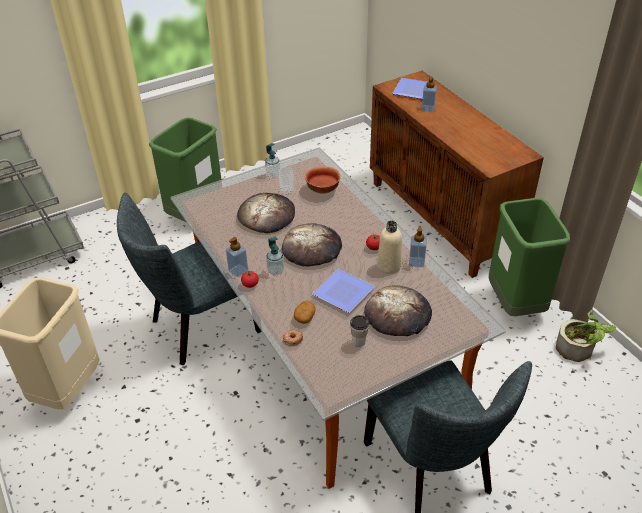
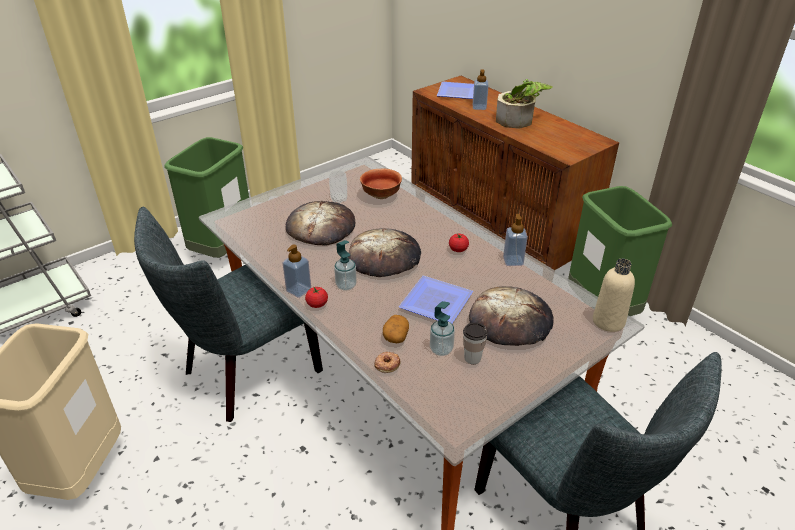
camera: 10 degrees left, 5 degrees down
(273, 175) = (319, 185): soap dispenser -> soap dispenser (441, 349)
(389, 266) = (482, 267): beige bottle -> beige bottle (608, 321)
(579, 349) = (685, 350): potted plant -> potted plant (519, 120)

